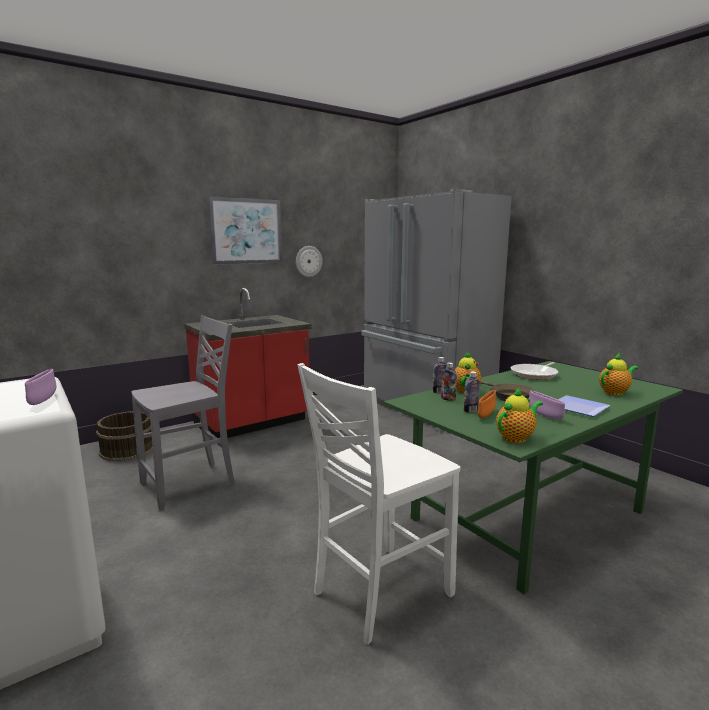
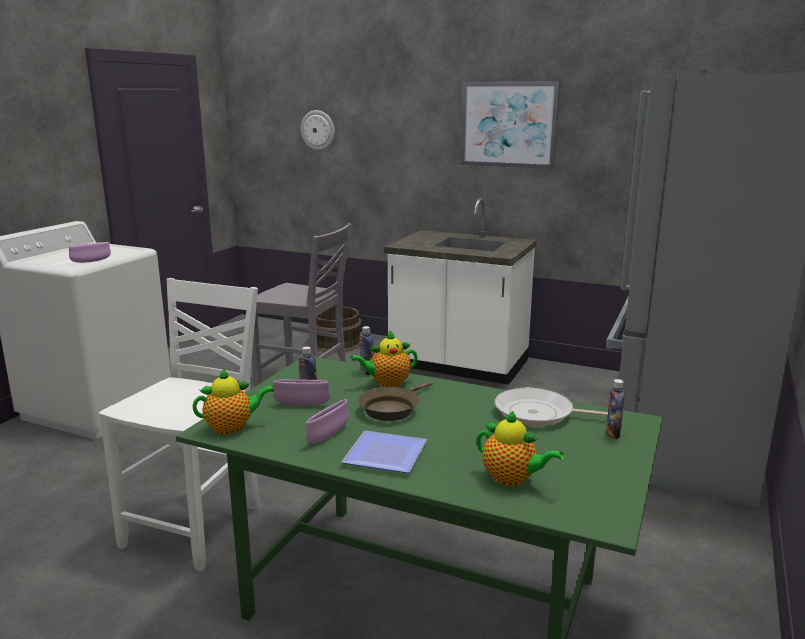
camera: 60 degrees right, 5 degrees up
(252, 422) = (458, 365): red counter -> white counter
(308, 261) = (600, 170): wall clock -> wall clock (318, 130)
(379, 593) = (198, 526): white chair -> white chair turned 90 degrees clockwise
(448, 399) = (342, 379): bottle -> bottle (613, 434)
(486, 414) = (302, 405): orange bowl -> purple bowl
(516, 437) = (232, 428): teapot -> teapot turned 45 degrees counterclockwise

